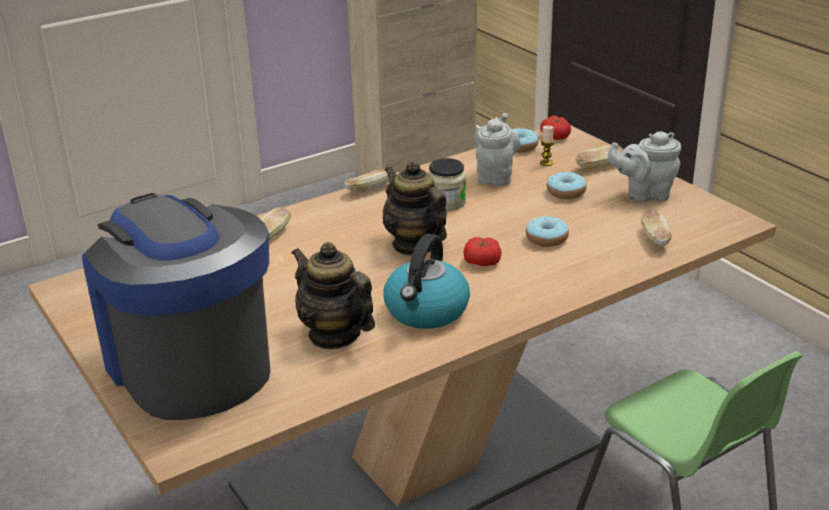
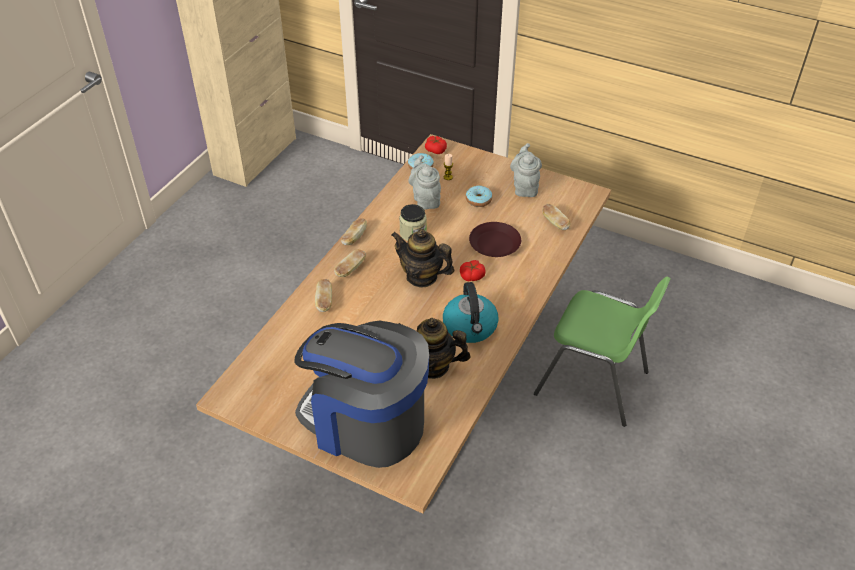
camera: 30 degrees left, 15 degrees up
(546, 239) = (495, 244): donut -> brown plate
(599, 166) = (482, 170): bread -> bread (350, 269)
(644, 194) = (525, 187): grey teapot -> grey teapot turned 120 degrees clockwise

